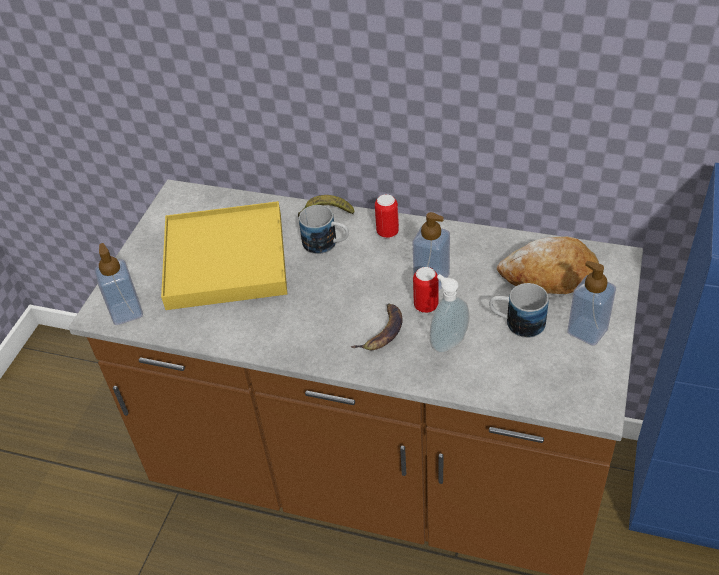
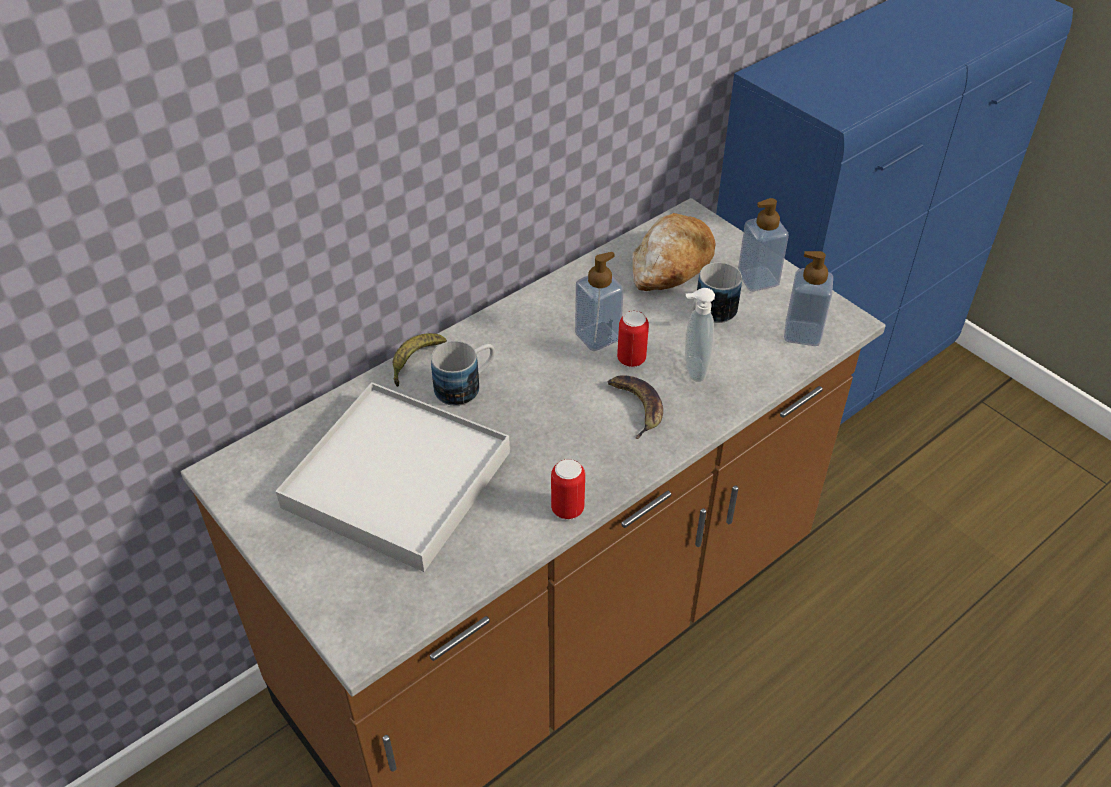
camera: 60 degrees left, 0 degrees up
(126, 312) = (387, 613): soap dispenser -> soap dispenser (802, 333)
(226, 260) = (398, 479): yellow tray -> white tray
(387, 232) = (499, 333): can -> can (567, 509)

